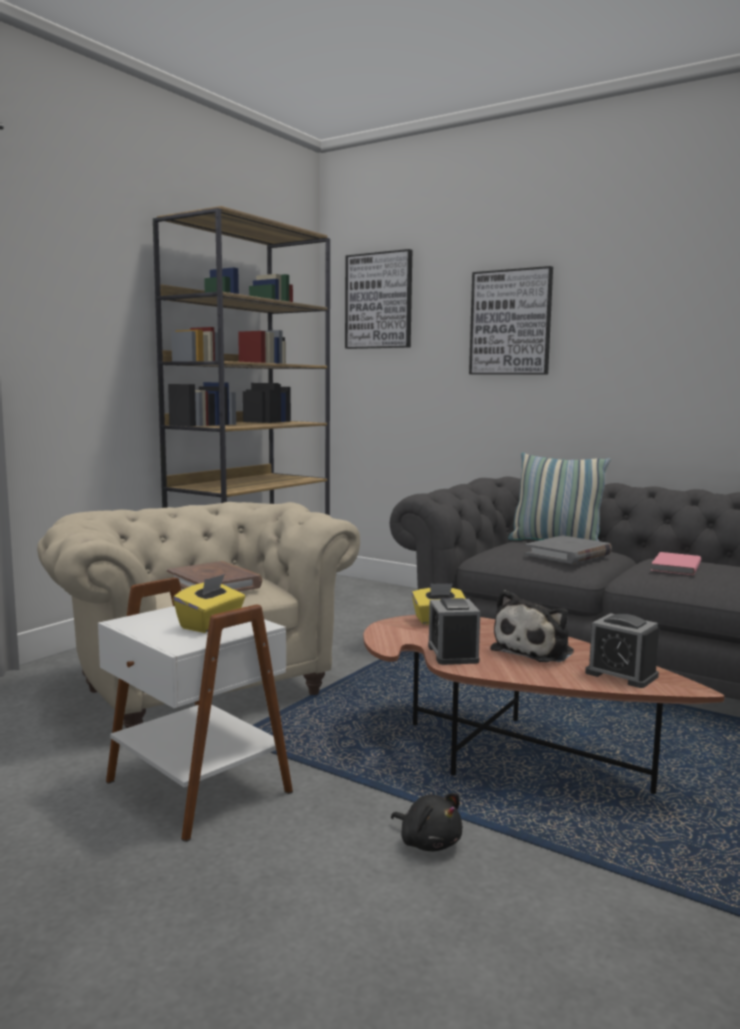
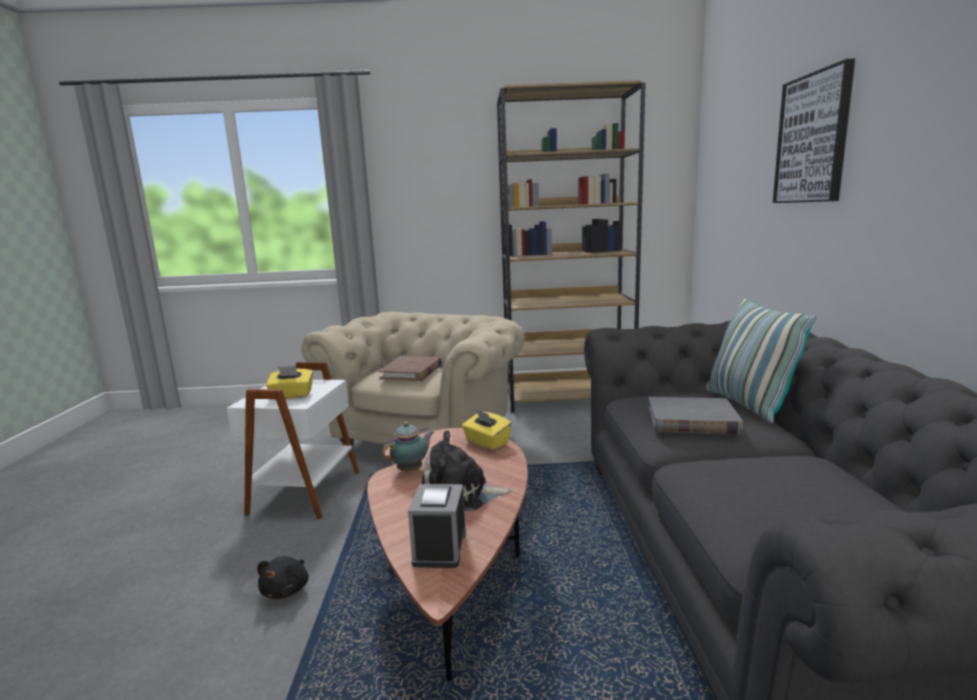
camera: 55 degrees right, 5 degrees up
(379, 301) = (728, 130): picture -> none
(453, 654) = (412, 470): alarm clock -> teapot
(674, 566) = (761, 473): pink book -> none

